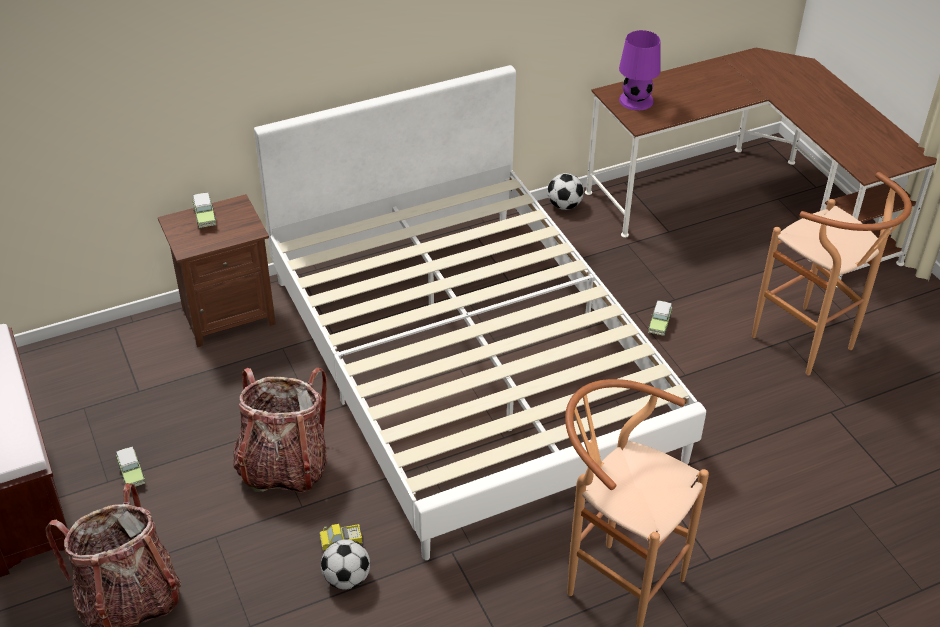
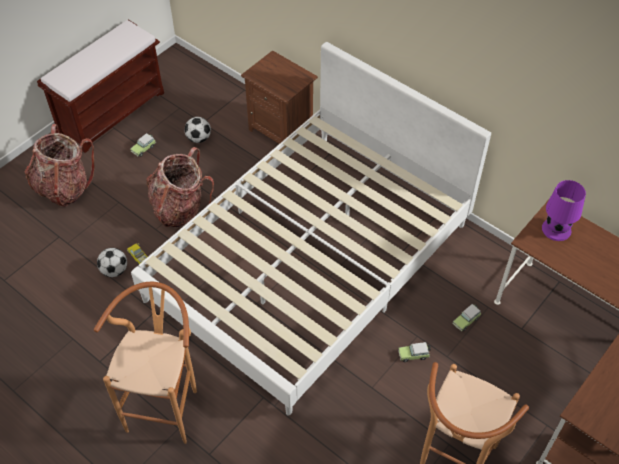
camera: 65 degrees right, 10 degrees up
(205, 217) = (284, 69): toy car -> toy car (466, 320)
(564, 205) = (503, 254): football -> football (199, 138)

